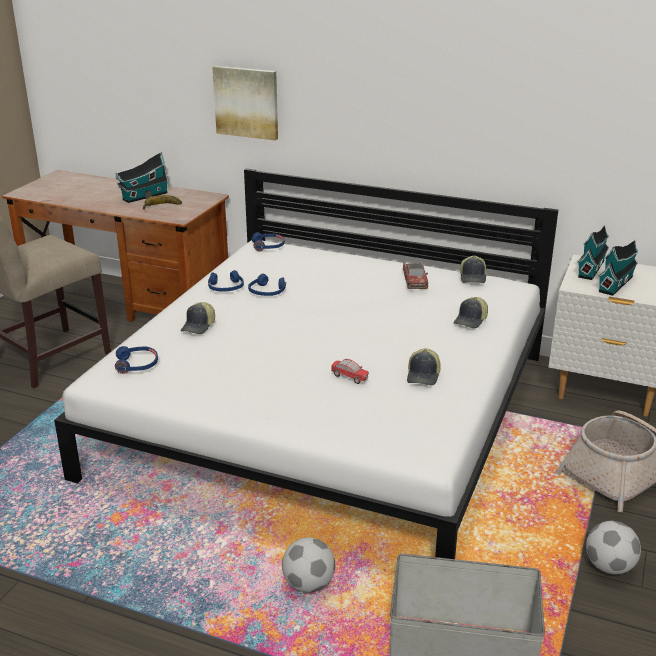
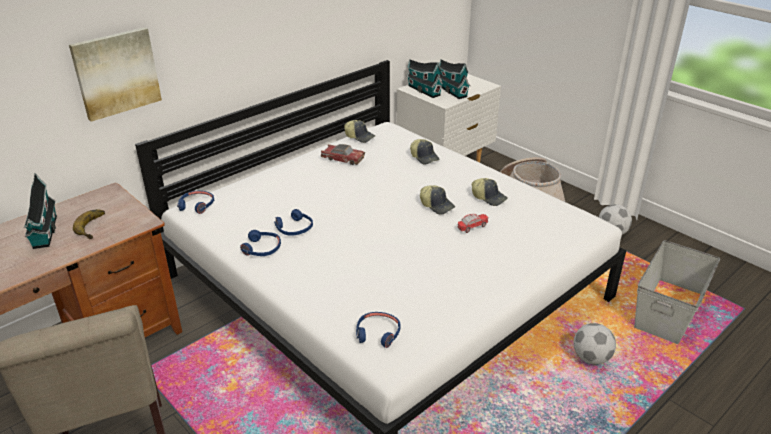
camera: 65 degrees left, 5 degrees up
(199, 326) = (328, 281): cap -> cap (437, 205)

